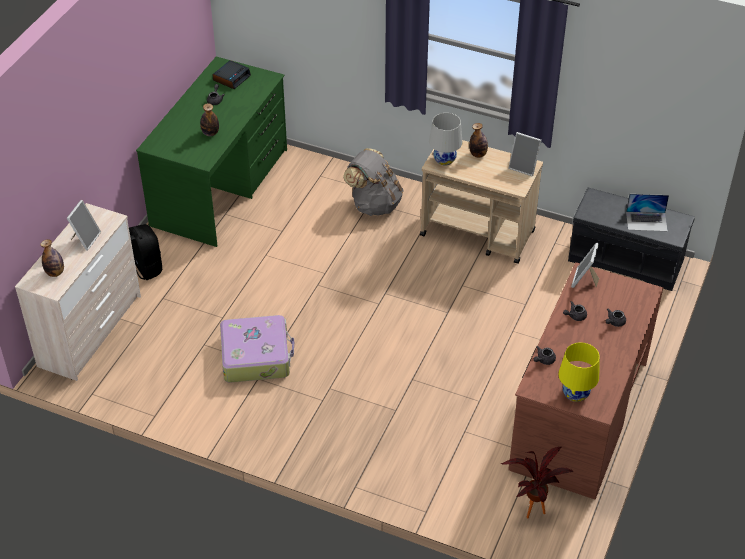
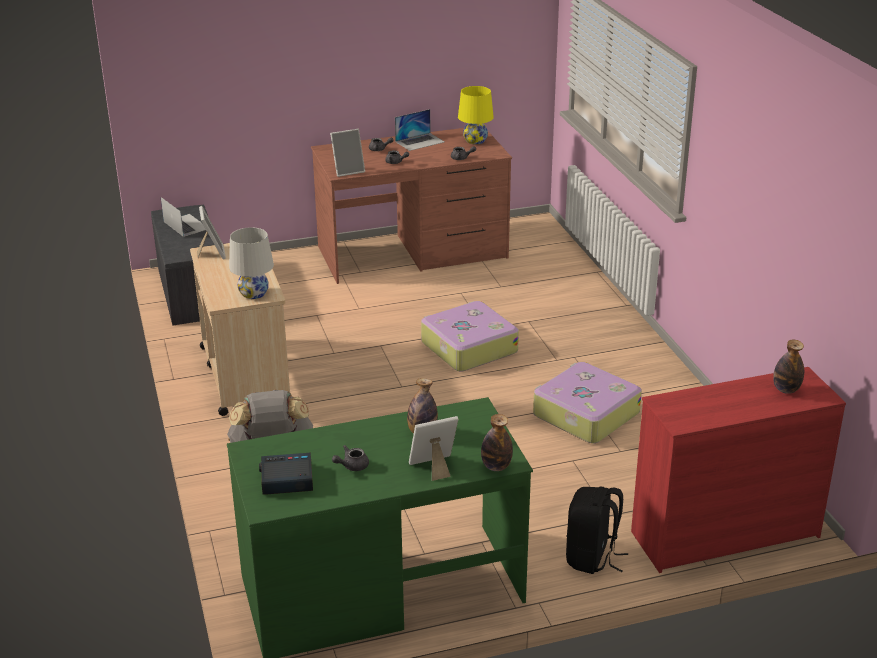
camera: 130 degrees left, 15 degrees down
(85, 239) = (717, 401): picture frame -> picture frame (434, 468)
(91, 331) = (724, 534): beige dresser -> red dresser
(396, 354) = (468, 347): none -> suitcase
(478, 154) = (221, 280): bottle -> bottle (496, 466)
(530, 507) = (526, 240): potted plant -> none
(608, 357) = (420, 141): none -> laptop

